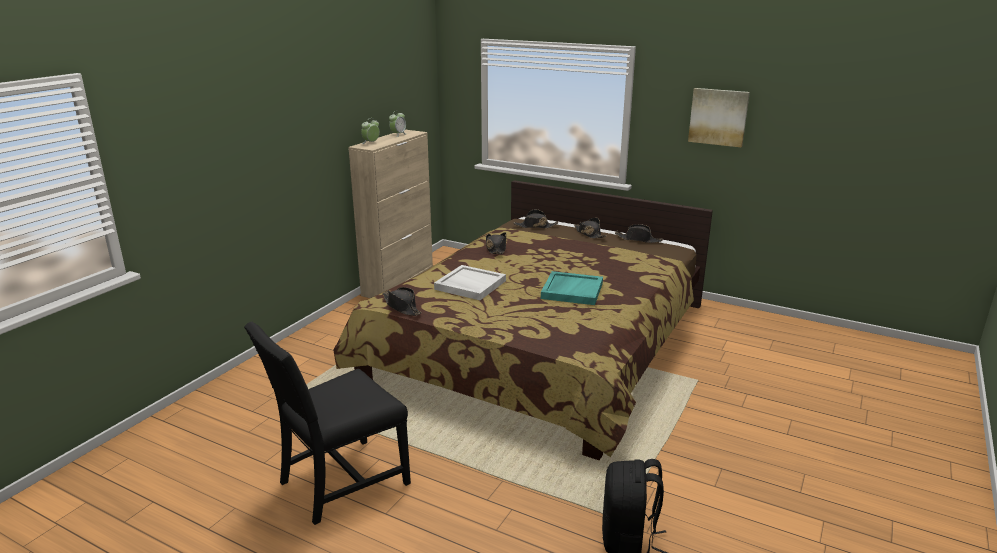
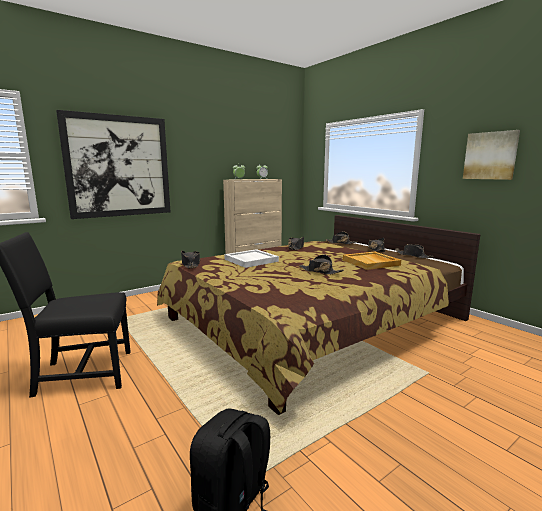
camera: 25 degrees right, 10 degrees down
(219, 162) = (119, 166): none -> picture
(571, 290) = (320, 271): turquoise tray -> black hat
(610, 263) = (371, 262): none -> beige tray

